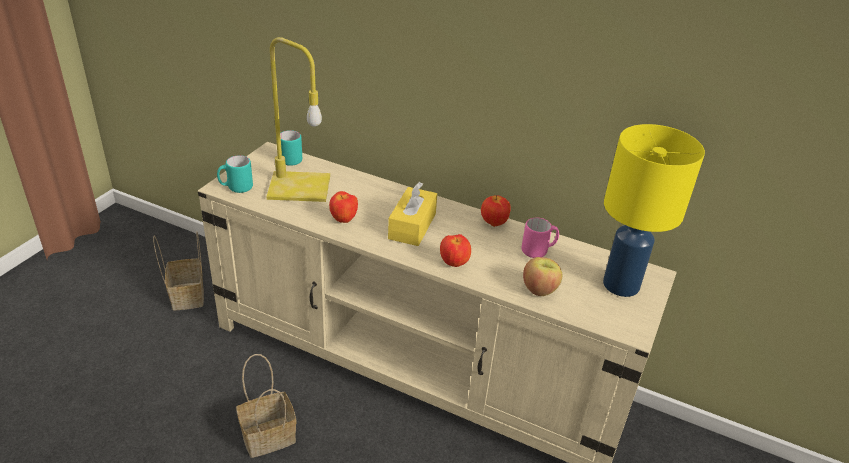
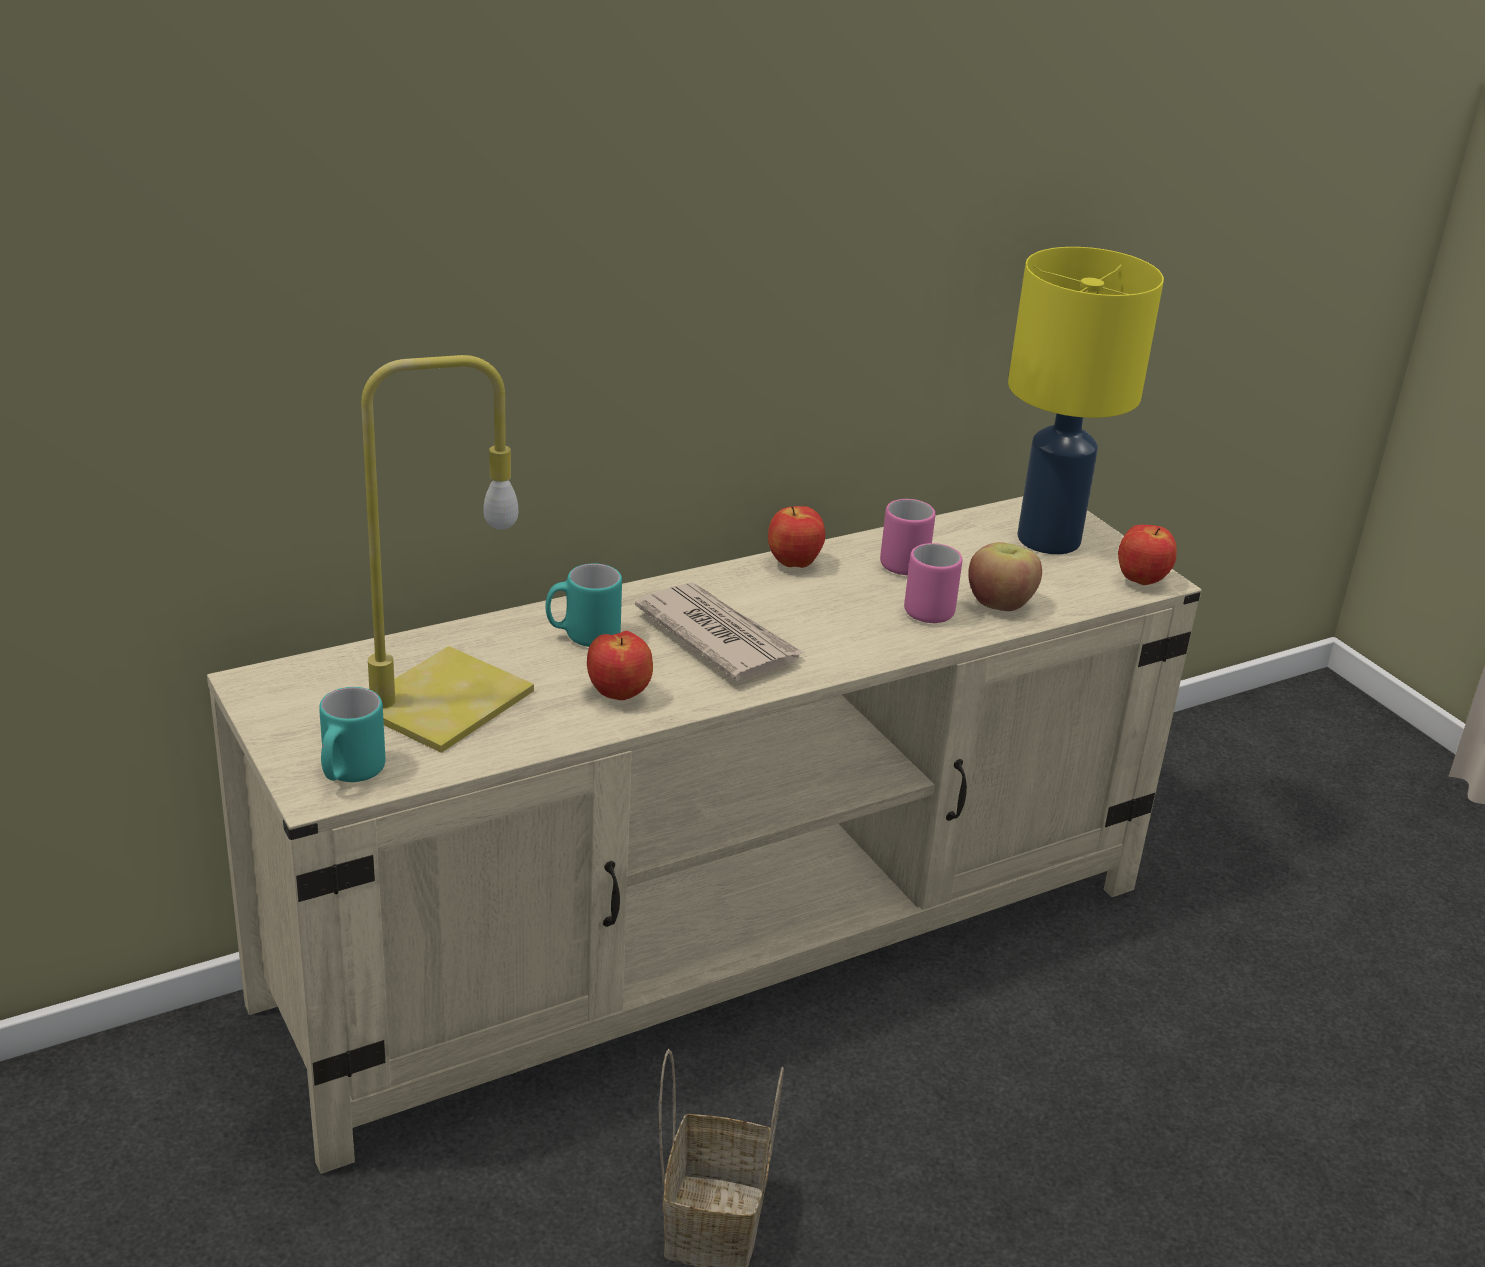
camera: 55 degrees left, 5 degrees down
(186, 295) = (144, 1189): basket -> none
(288, 159) = (319, 674): turquoise mug -> turquoise mug (582, 636)
(412, 226) = (717, 637): yellow tissue box -> newspaper
(454, 263) = (864, 643): apple -> apple (1141, 581)
(506, 270) = (926, 607): none -> pink mug

